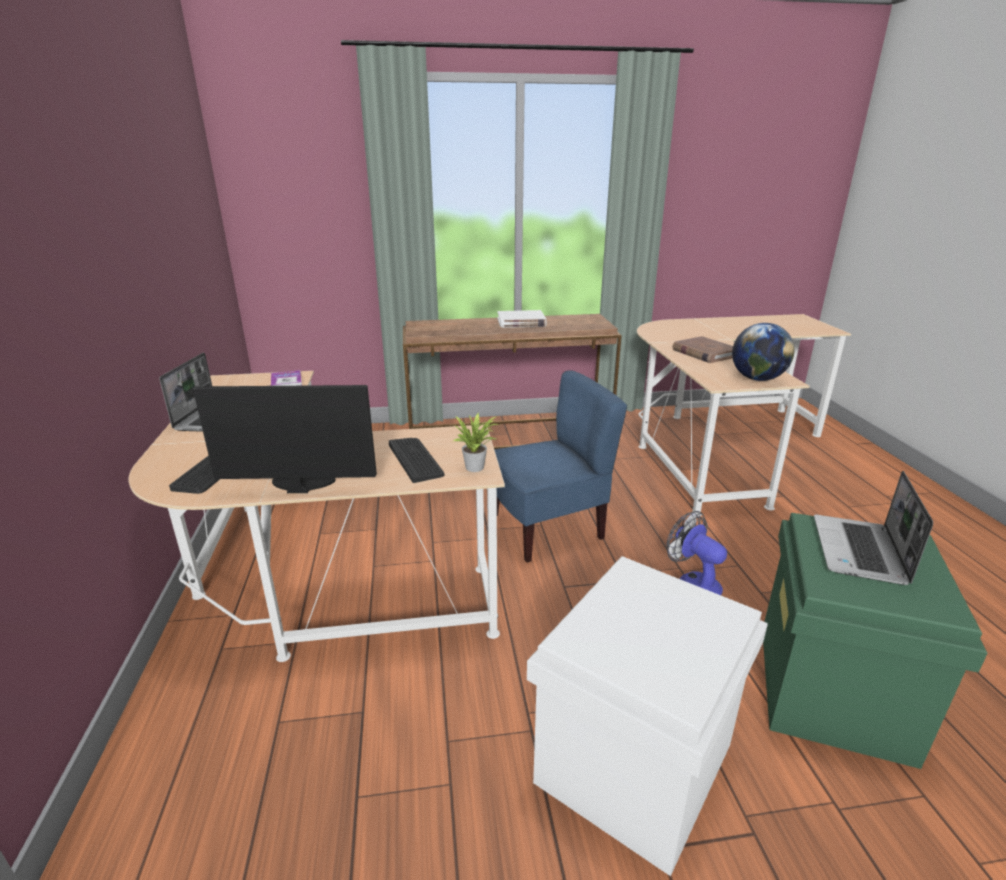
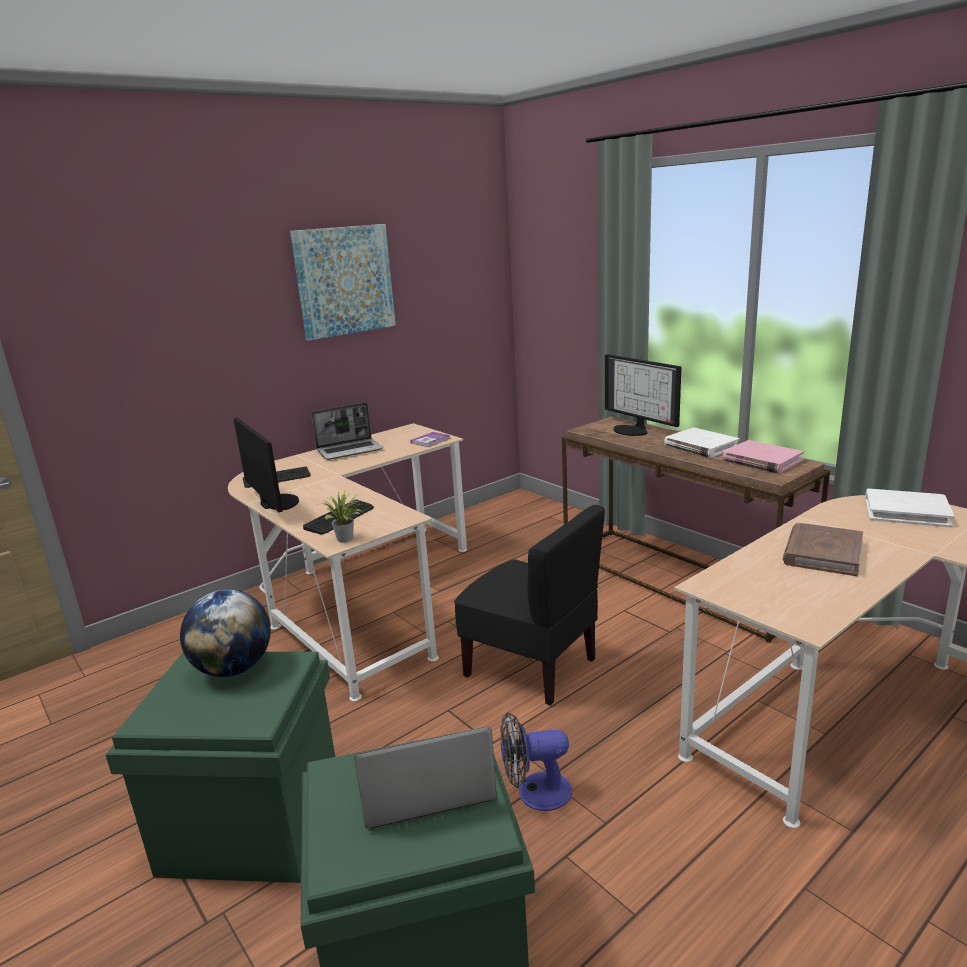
camera: 60 degrees right, 5 degrees down
(127, 186) = (344, 281): none -> picture
(451, 324) = (633, 430): none -> monitor
(547, 528) = (532, 667): blue chair -> black chair
(573, 320) = (761, 461): none -> pink book
(634, 765) = (250, 825): white storage box -> green storage box
(674, 326) = (906, 511): none -> white book
(693, 581) = (535, 793): fan -> fan turned 120 degrees counterclockwise
(757, 379) = (776, 605): globe -> globe (234, 668)

